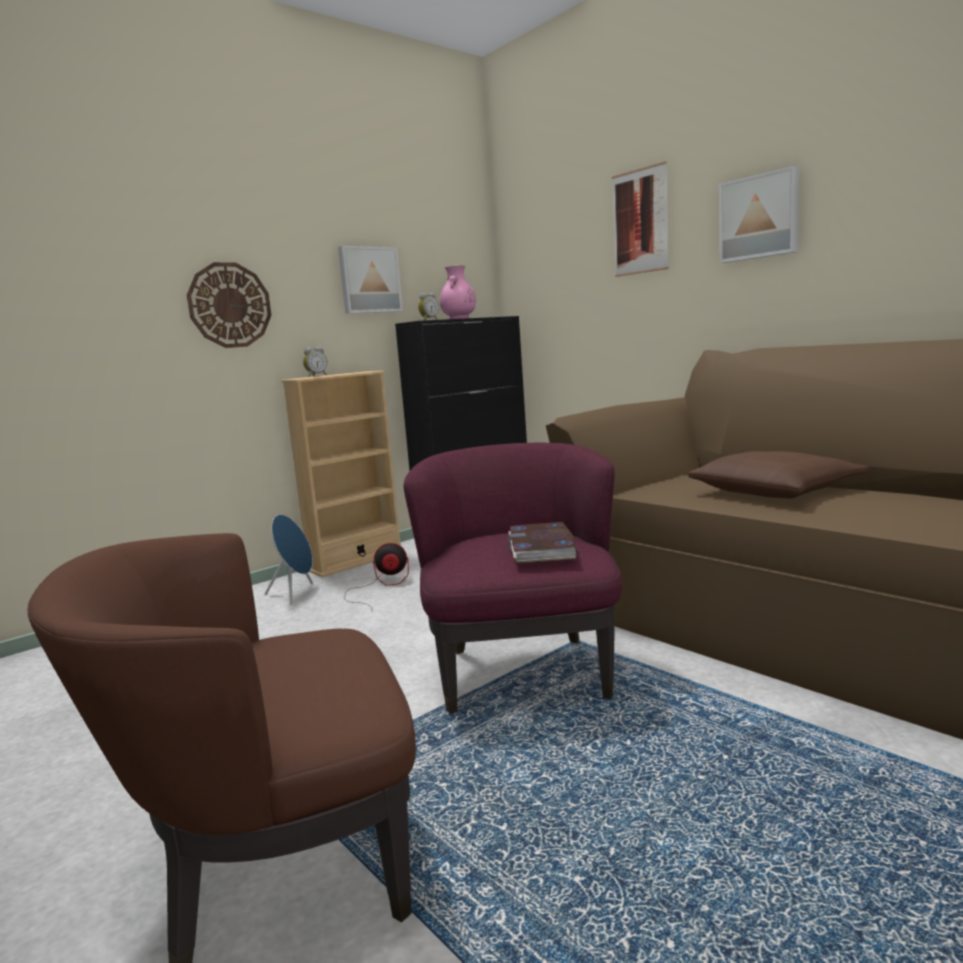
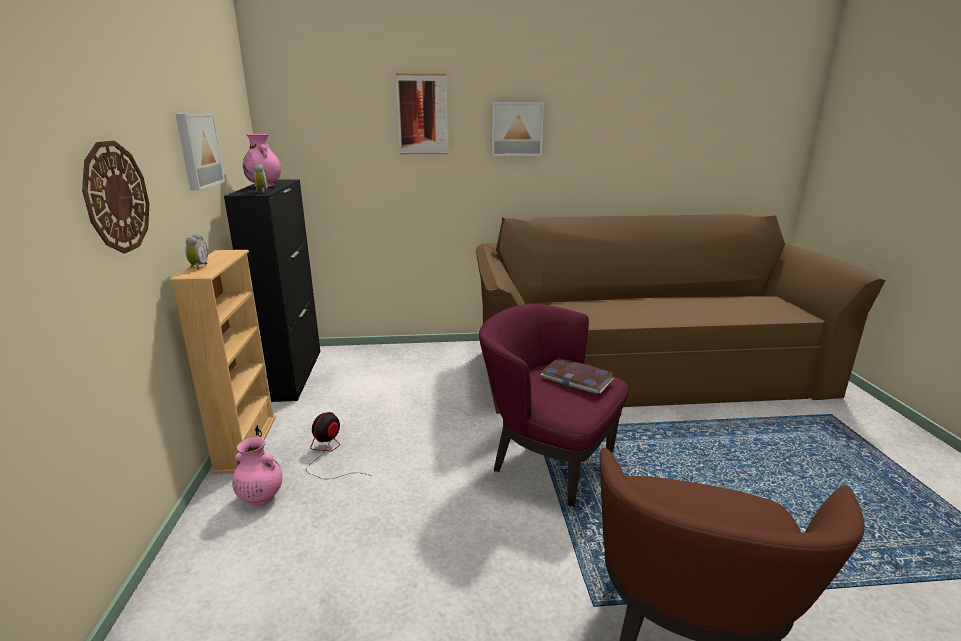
camera: 55 degrees left, 10 degrees up
(296, 593) = (260, 498): blue speaker -> pink vase
(776, 490) = (602, 307): brown pillow -> none

